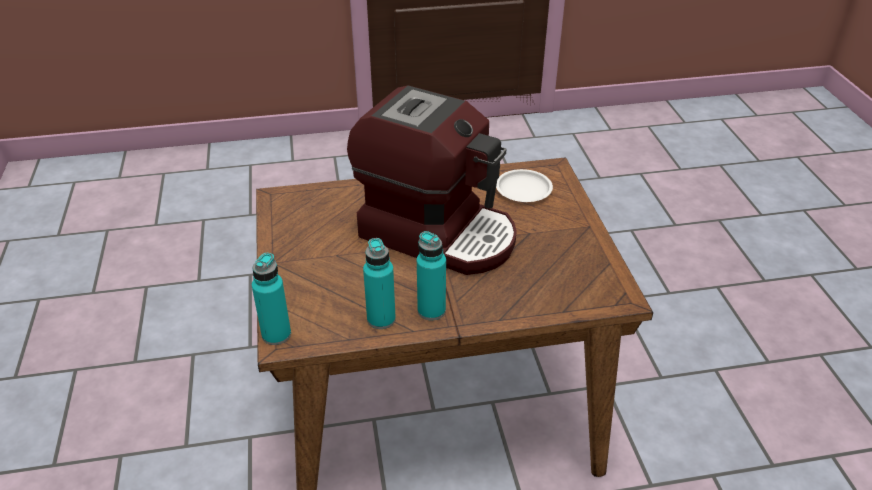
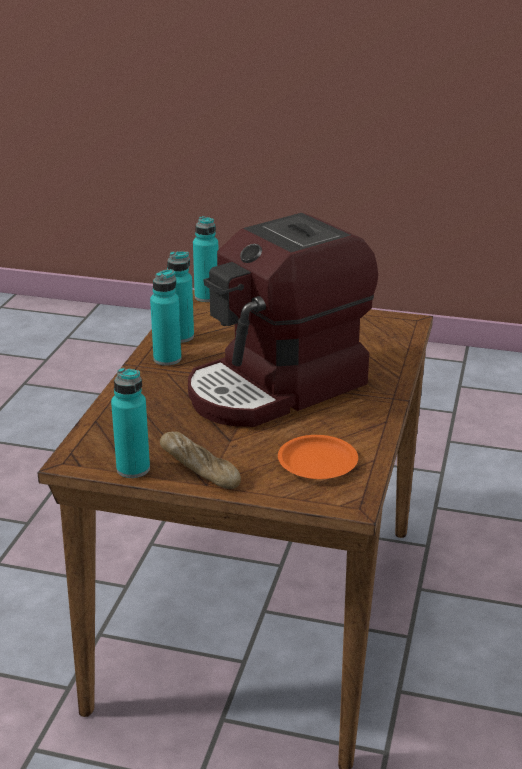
camera: 115 degrees right, 10 degrees down
(523, 189) = (318, 463): white plate -> orange plate
(574, 235) = (199, 467): none -> bread
(604, 264) = (133, 469): none -> turquoise bottle

